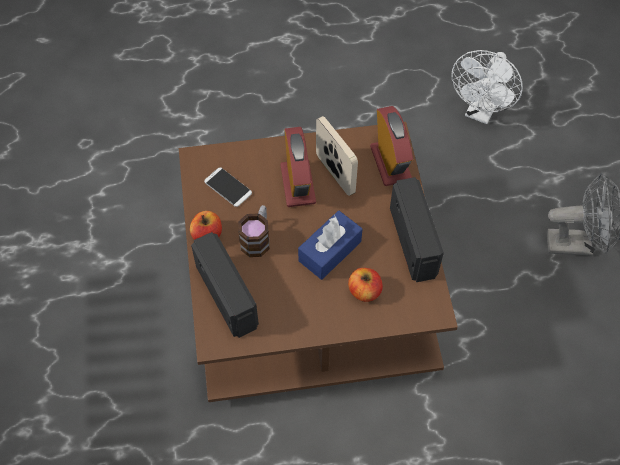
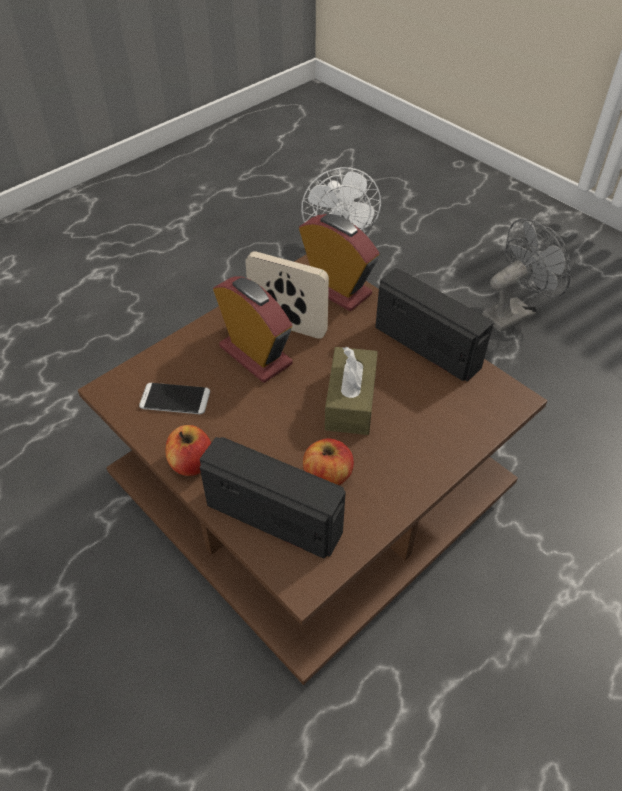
camera: 35 degrees left, 10 degrees down
(257, 238) = (256, 433): mug -> none
(330, 251) = (350, 401): blue tissue box -> brown tissue box
(364, 291) = (424, 420): apple -> apple (327, 475)

